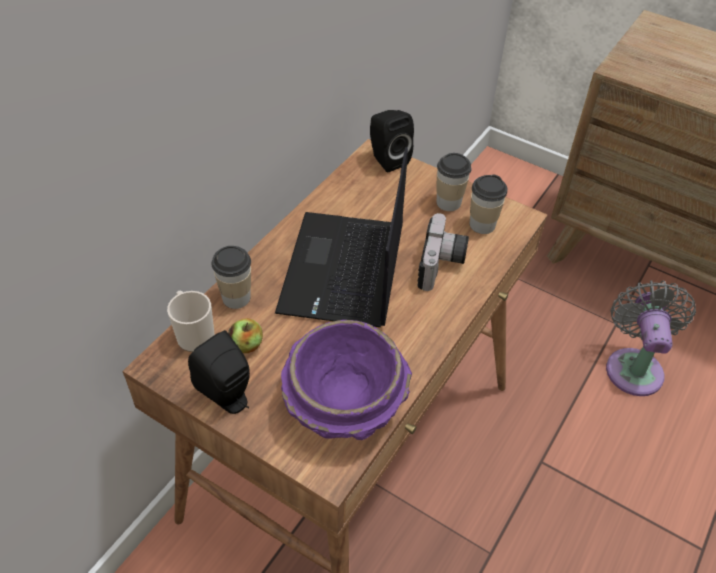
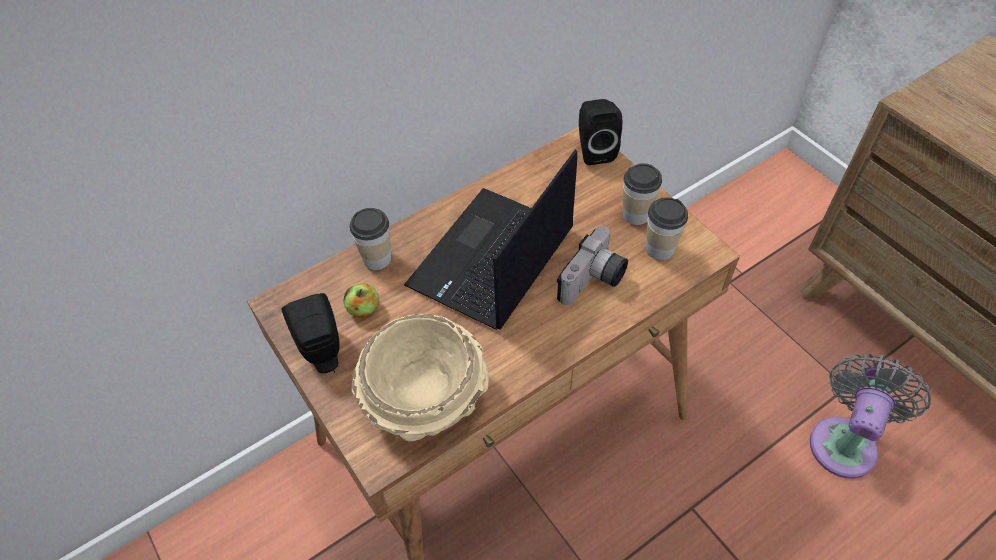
camera: 25 degrees right, 5 degrees up
(194, 334) = (322, 284): mug -> none
(345, 404) = (426, 397): purple bowl -> beige bowl

